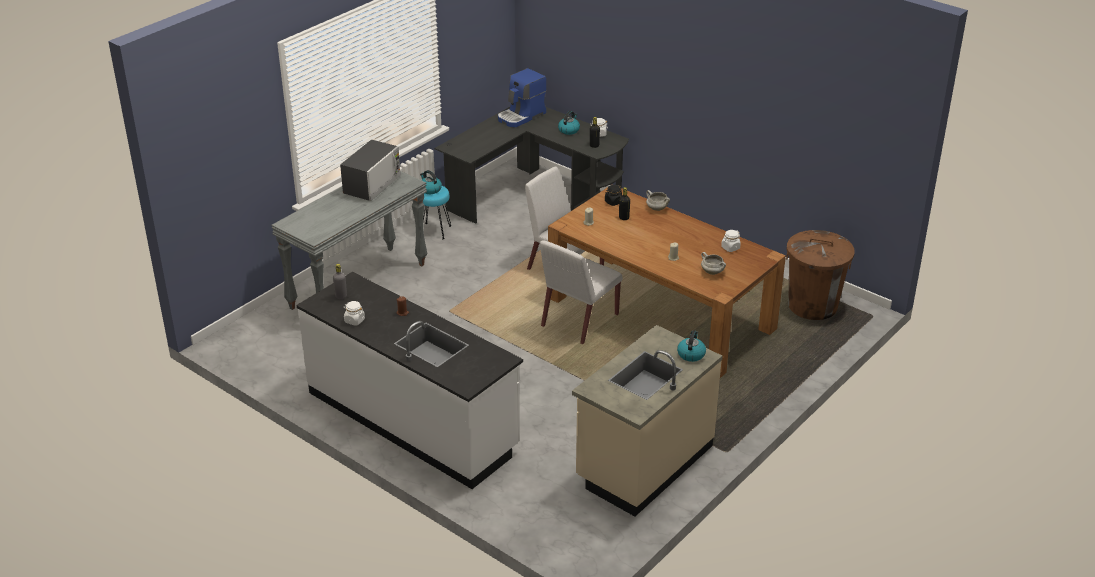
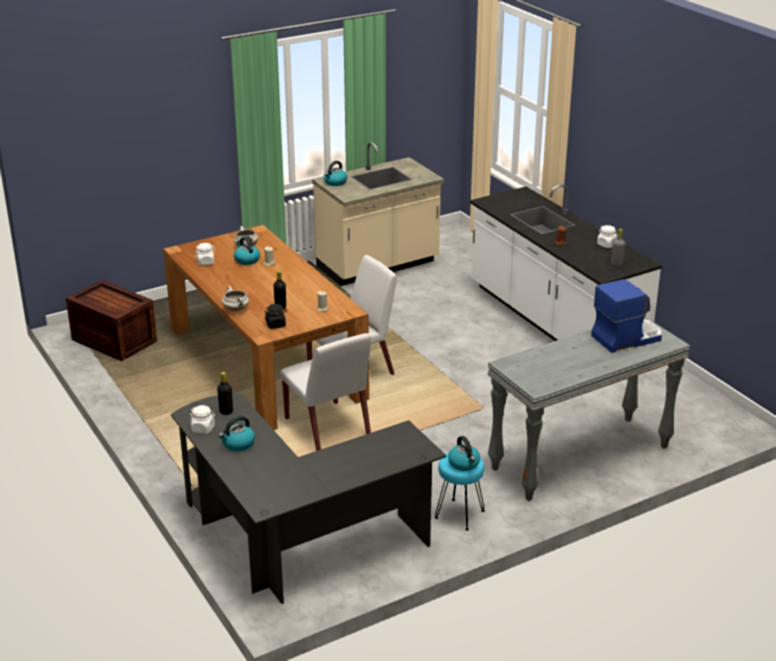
camera: 160 degrees left, 5 degrees down
(372, 185) = (557, 370): microwave -> none
(521, 116) = (286, 484): coffee machine -> coffee machine (626, 337)
(697, 257) = (246, 260): none -> kettle
(812, 306) = (113, 340): brown trash can -> crate

